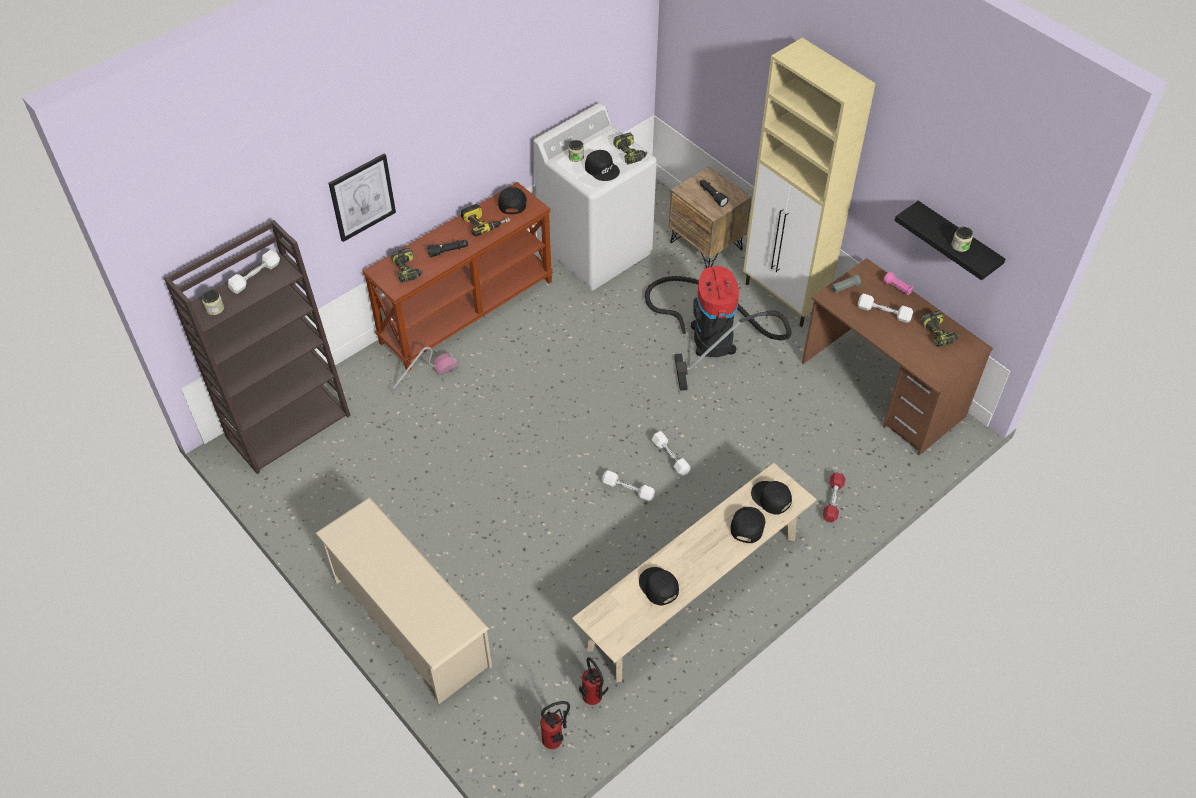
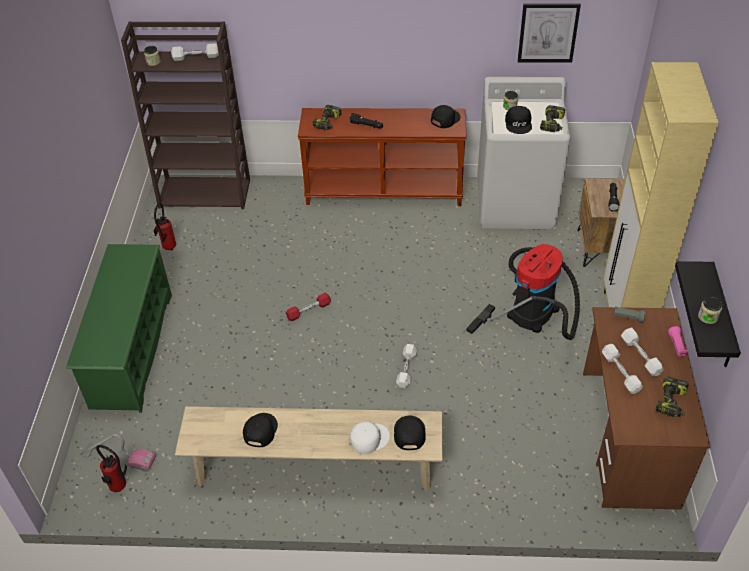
camera: 45 degrees right, 5 degrees down
(362, 197) = (311, 45): picture -> picture (548, 33)
(410, 622) = (132, 350): beige shoe rack -> green shoe rack
(423, 376) = (311, 213): vacuum cleaner -> vacuum cleaner (119, 457)
(485, 222) = (411, 121): power drill -> none
(593, 701) = (170, 483): fire extinguisher -> fire extinguisher (168, 249)
(628, 489) = (352, 369): white dumbbell -> white dumbbell (620, 373)
(747, 525) = (368, 438): black cap -> white cap
(833, 501) = (489, 487): red dumbbell -> red dumbbell (309, 310)

